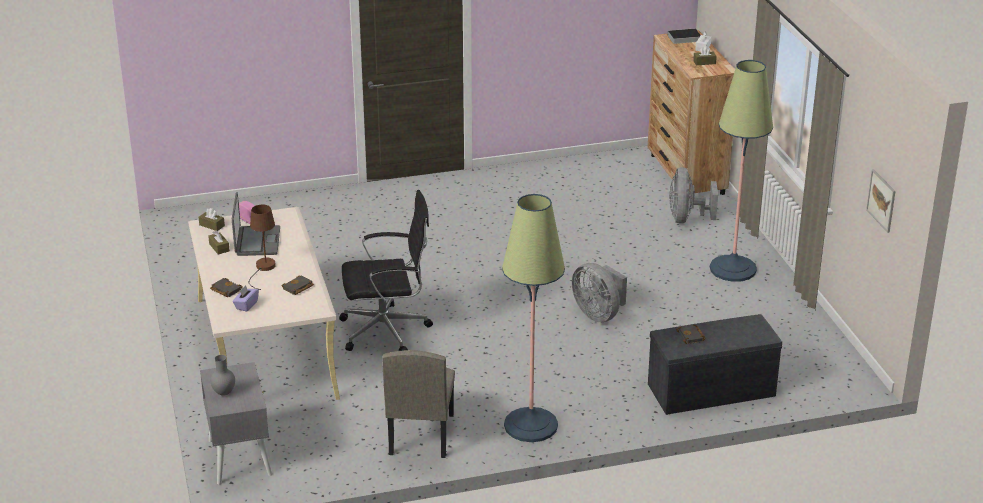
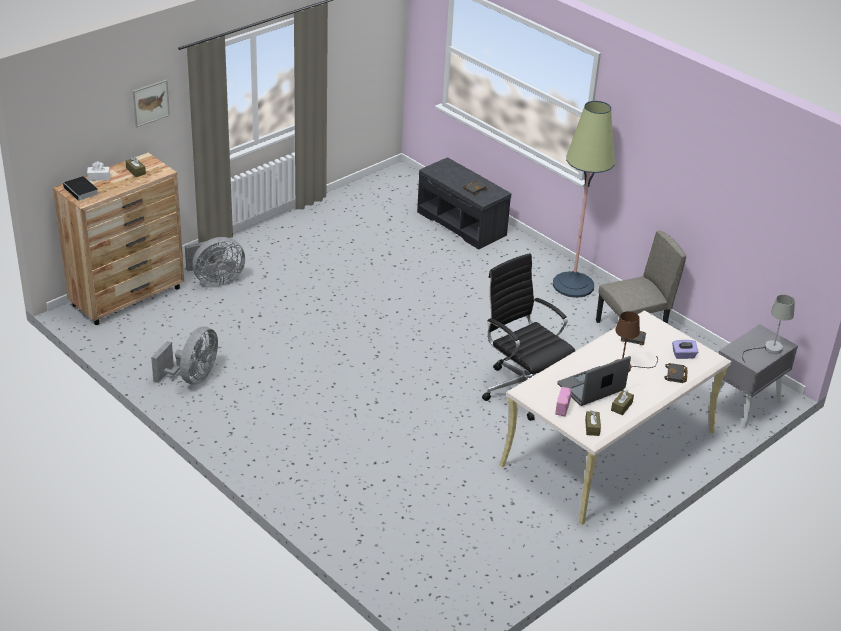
camera: 120 degrees left, 5 degrees up
(223, 393) = (768, 349): grey vase -> grey table lamp
(598, 314) = (406, 290): grey fan -> grey fan (192, 377)
(733, 269) = (286, 243): floor lamp -> none
(881, 200) = (369, 55): picture -> picture (150, 103)

